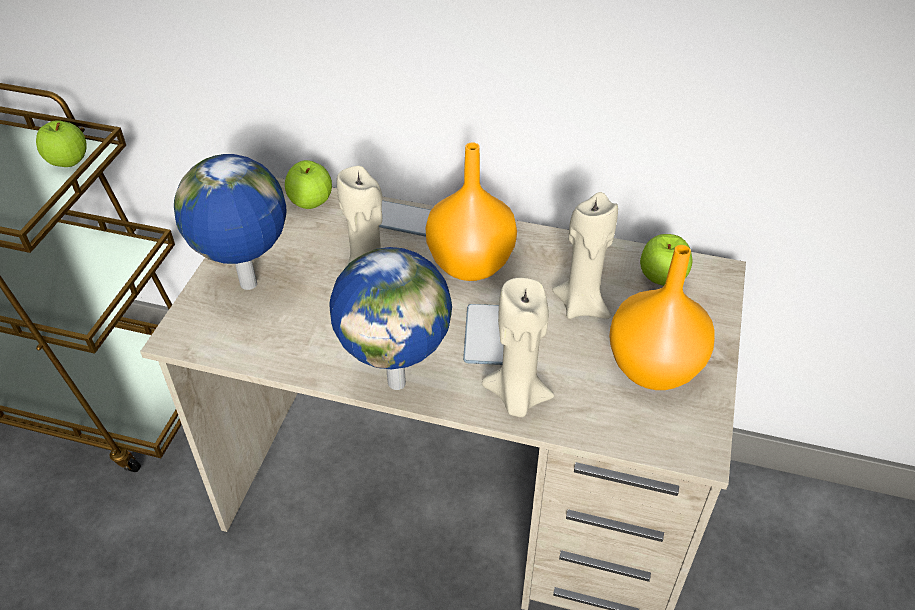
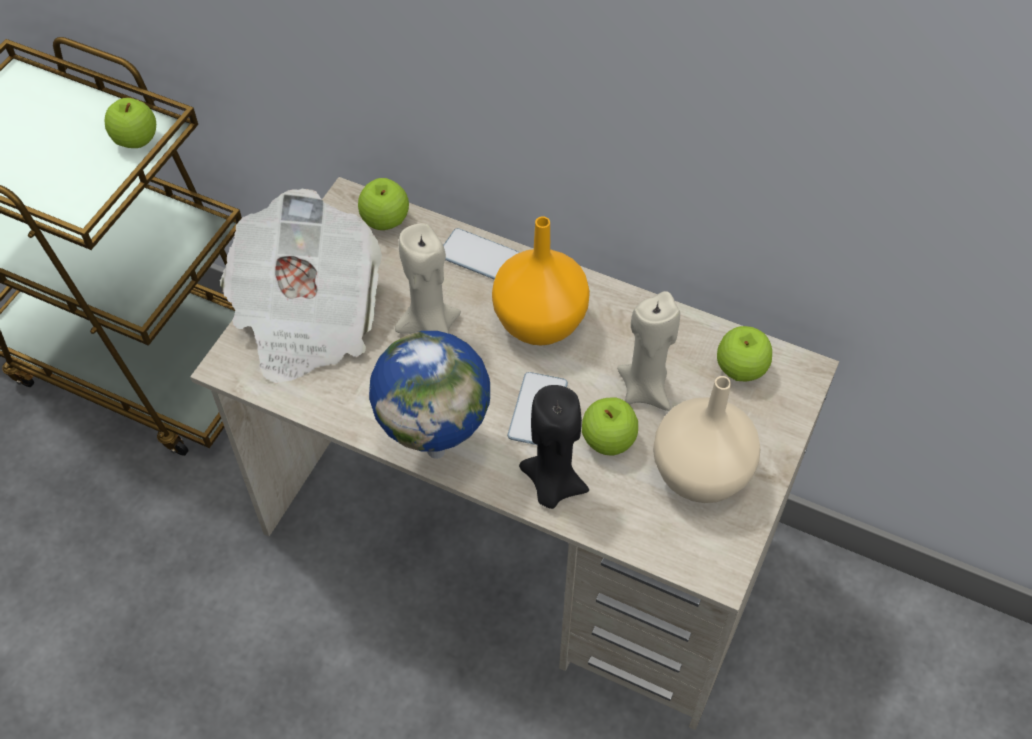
camera: 10 degrees right, 10 degrees up
(249, 285) = (306, 315): globe -> newspaper
(517, 397) = (552, 485): beige candle -> black candle
(559, 352) = (608, 441): none -> apple
(655, 369) = (701, 475): orange vase -> beige vase

